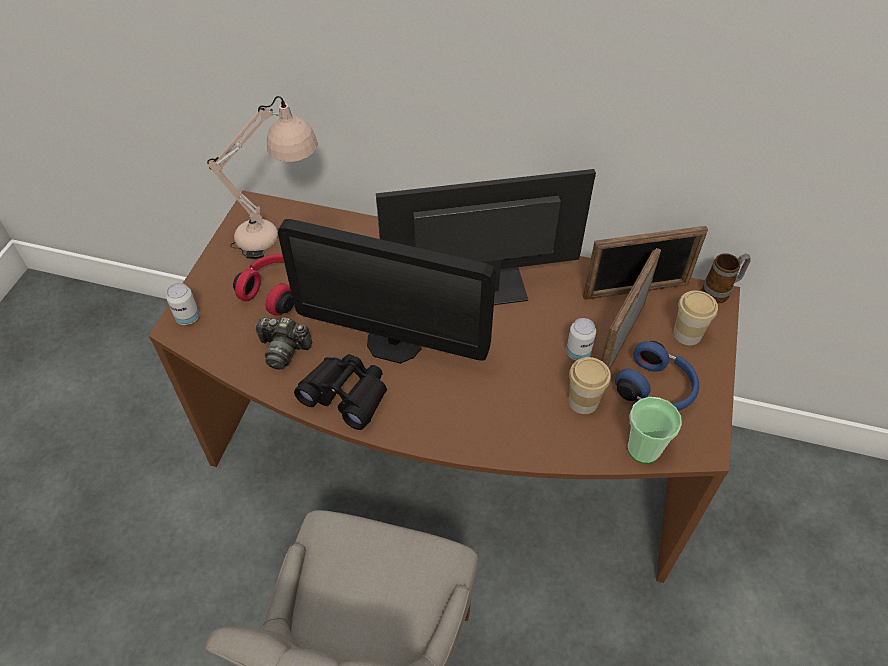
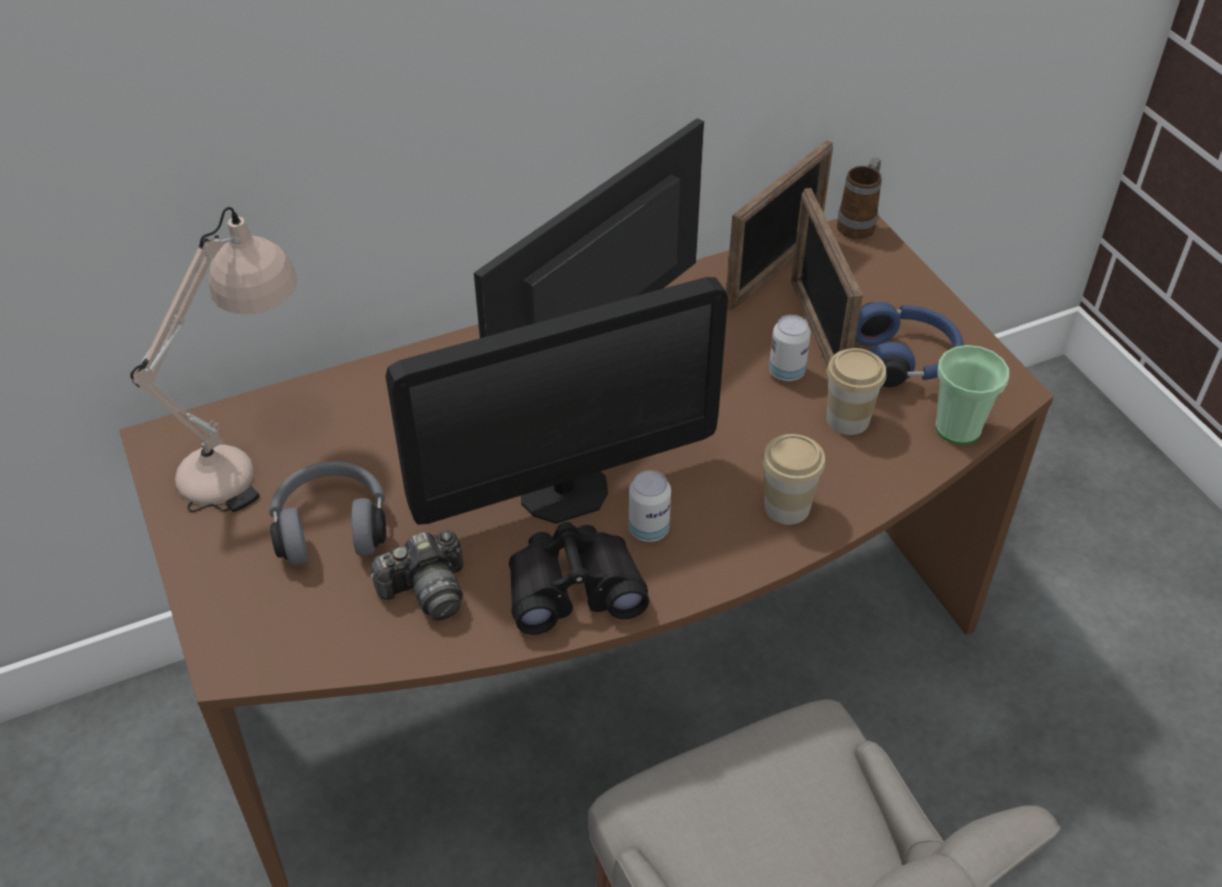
camera: 40 degrees left, 5 degrees down
(188, 318) = (234, 640): can -> can (648, 529)
(277, 291) = (331, 526): red headphones -> grey headphones
(687, 334) = (873, 285): cup -> cup (787, 507)

